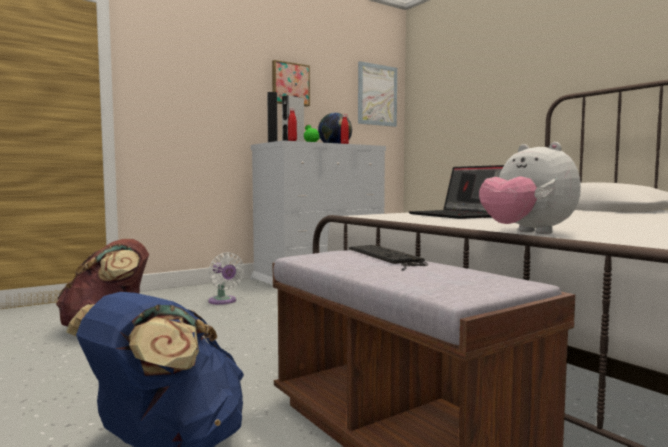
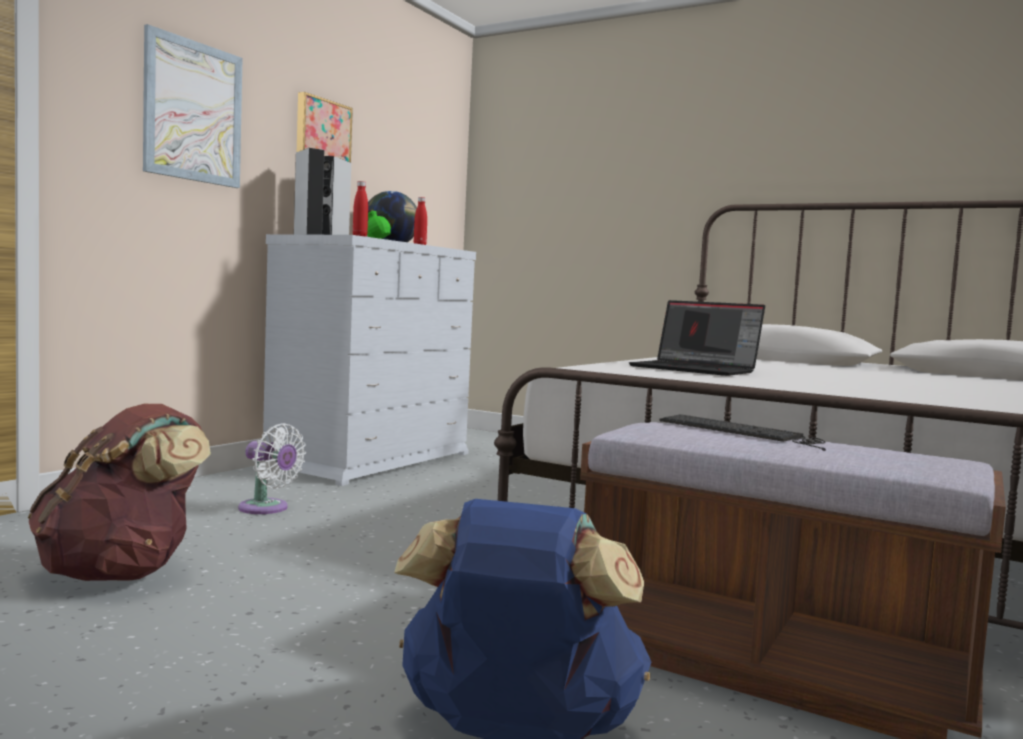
camera: 25 degrees left, 0 degrees up
(377, 95) = (434, 166): picture -> picture (193, 111)
(526, 233) = (884, 399): plush toy -> none

